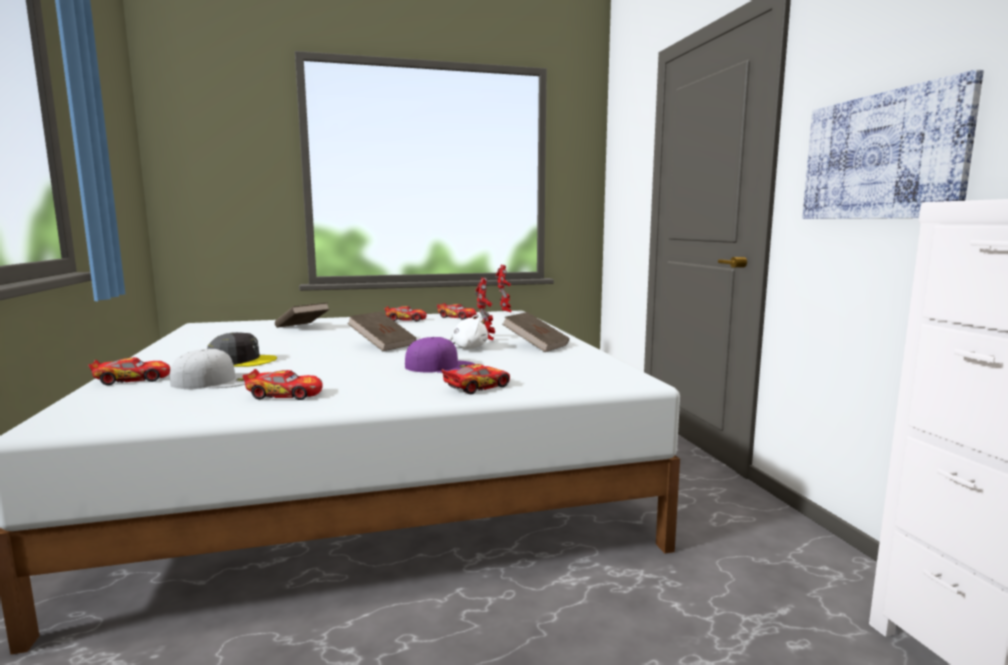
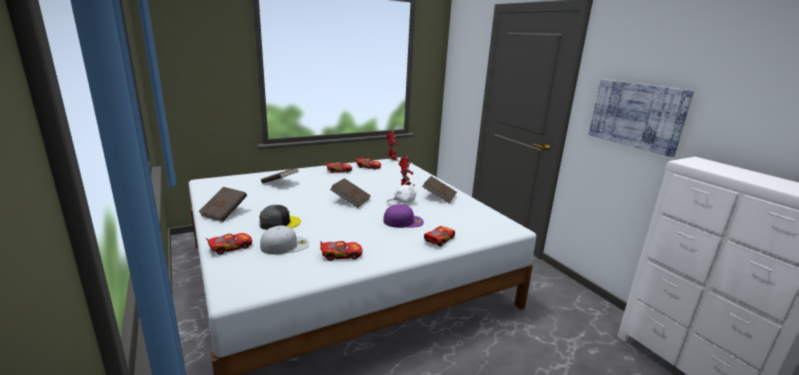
camera: 15 degrees left, 10 degrees up
(180, 350) = (224, 213): none -> brown book

